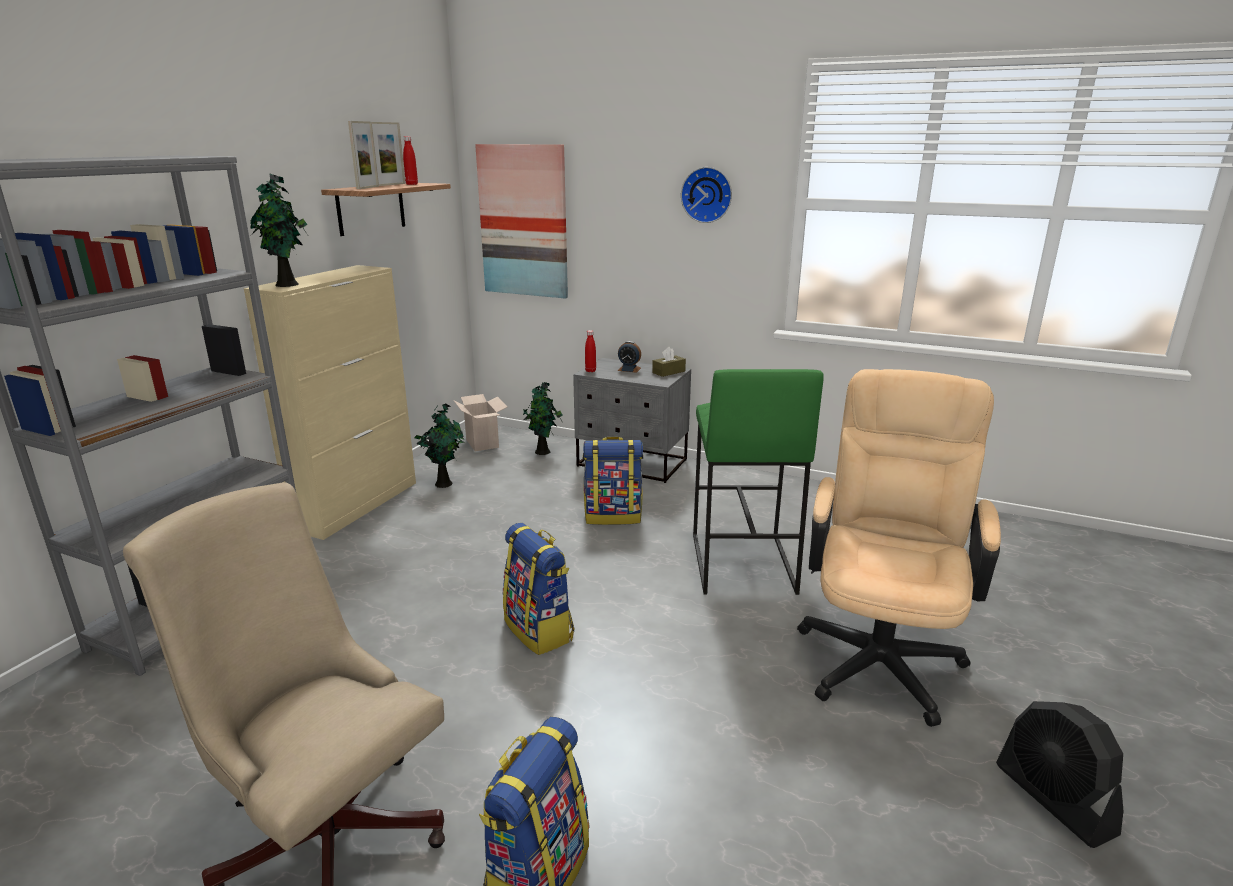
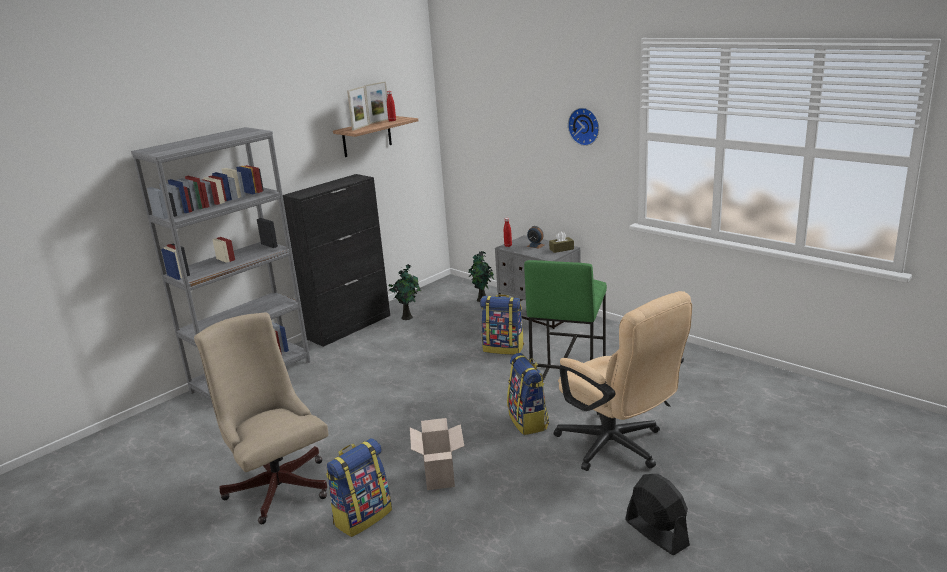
camera: 20 degrees right, 0 degrees up
(288, 285) = (306, 192): potted plant -> none
(357, 505) = (350, 327): beige cabinet -> black cabinet
(483, 443) = (446, 291): cardboard box -> cardboard box (441, 477)
(524, 221) = (474, 137): picture -> none
(540, 630) = (421, 410): backpack -> backpack (528, 421)
(880, 652) = (618, 448): beige office chair -> beige office chair turned 105 degrees clockwise
(1054, 799) = (656, 533): black fan -> black fan turned 150 degrees clockwise

